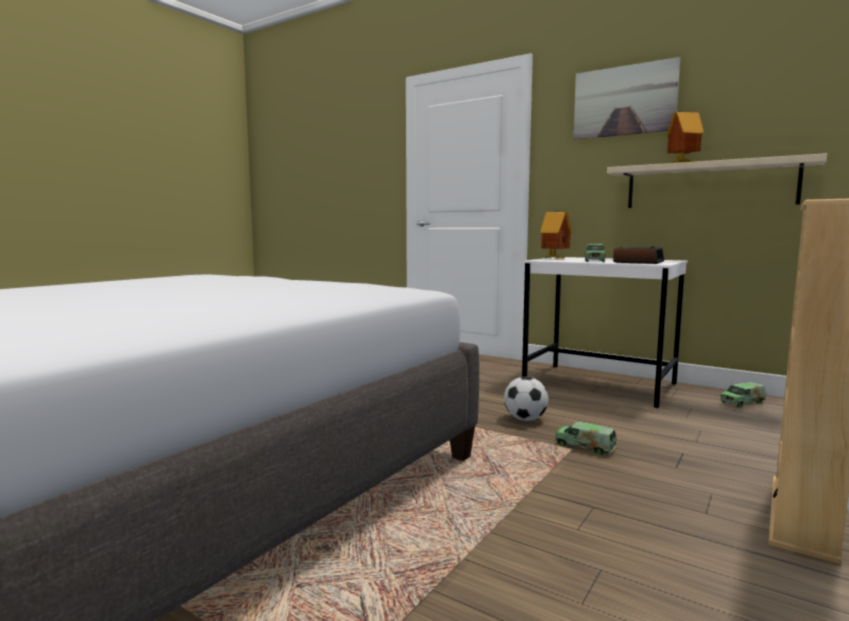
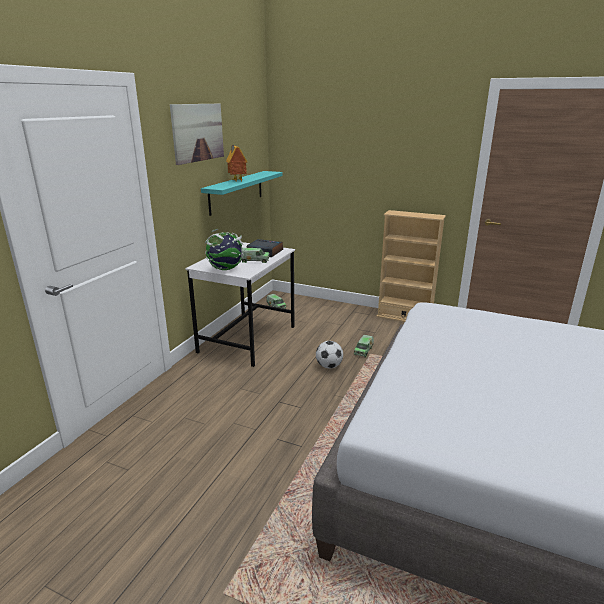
camera: 100 degrees left, 15 degrees up
(555, 259) = (226, 269): toy house -> globe
(709, 185) = (236, 192): beige shelf -> turquoise shelf

